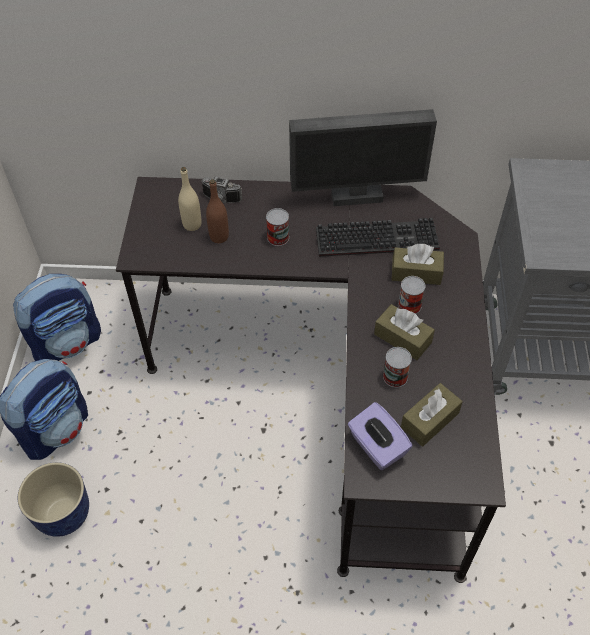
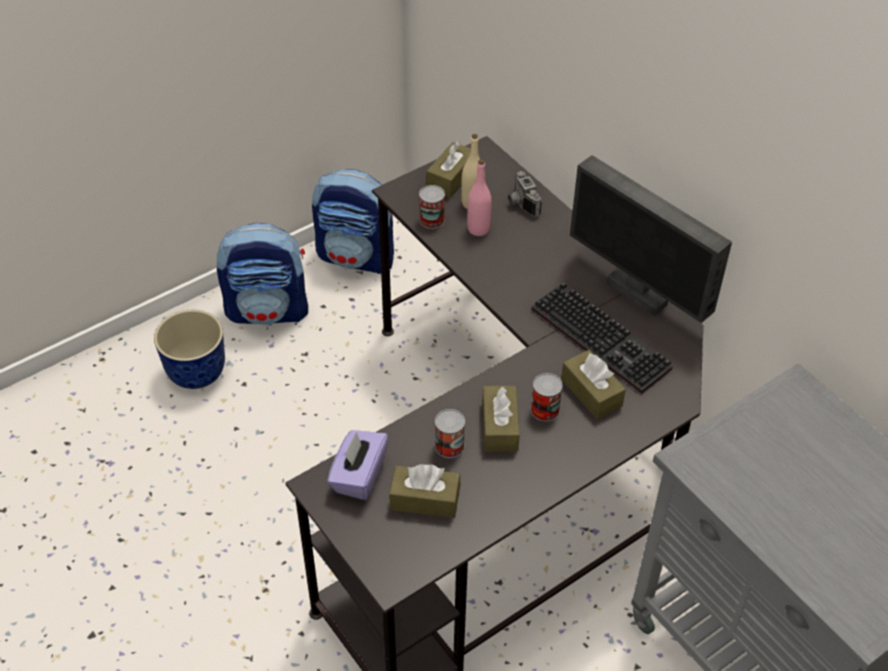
camera: 50 degrees right, 5 degrees down
(155, 220) = (451, 178): none -> brown tissue box
(219, 237) = (478, 229): brown bottle -> pink bottle
(278, 237) = (522, 268): can -> can (432, 219)

